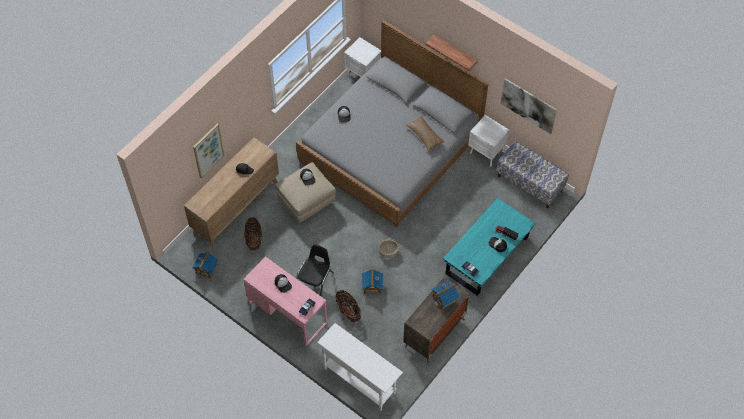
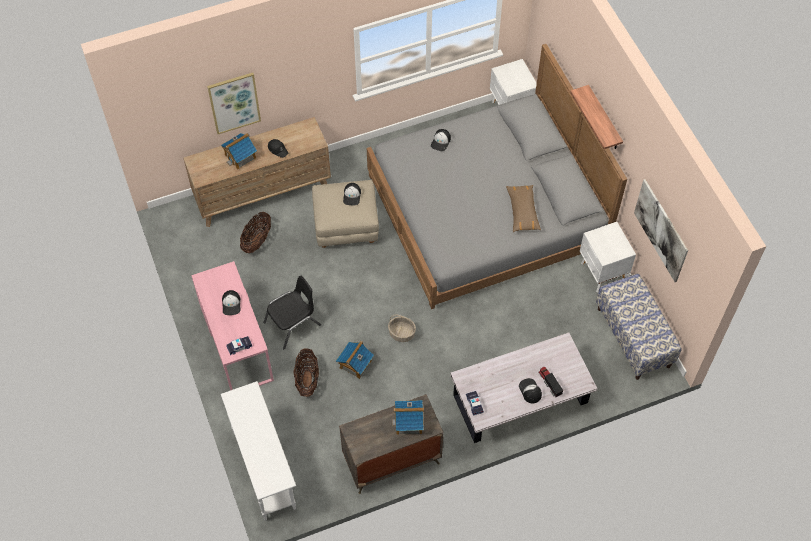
camera: 30 degrees right, 0 degrees up
(206, 268) = (183, 247): toy house -> toy house (240, 156)
(486, 255) = (519, 399): turquoise coffee table -> white coffee table

